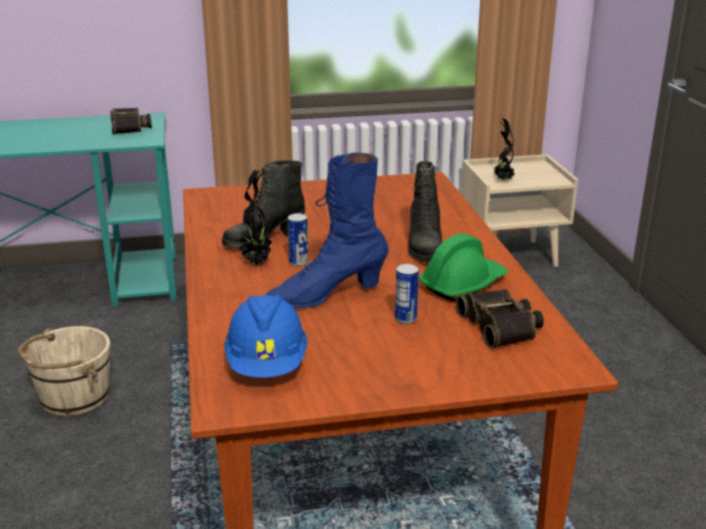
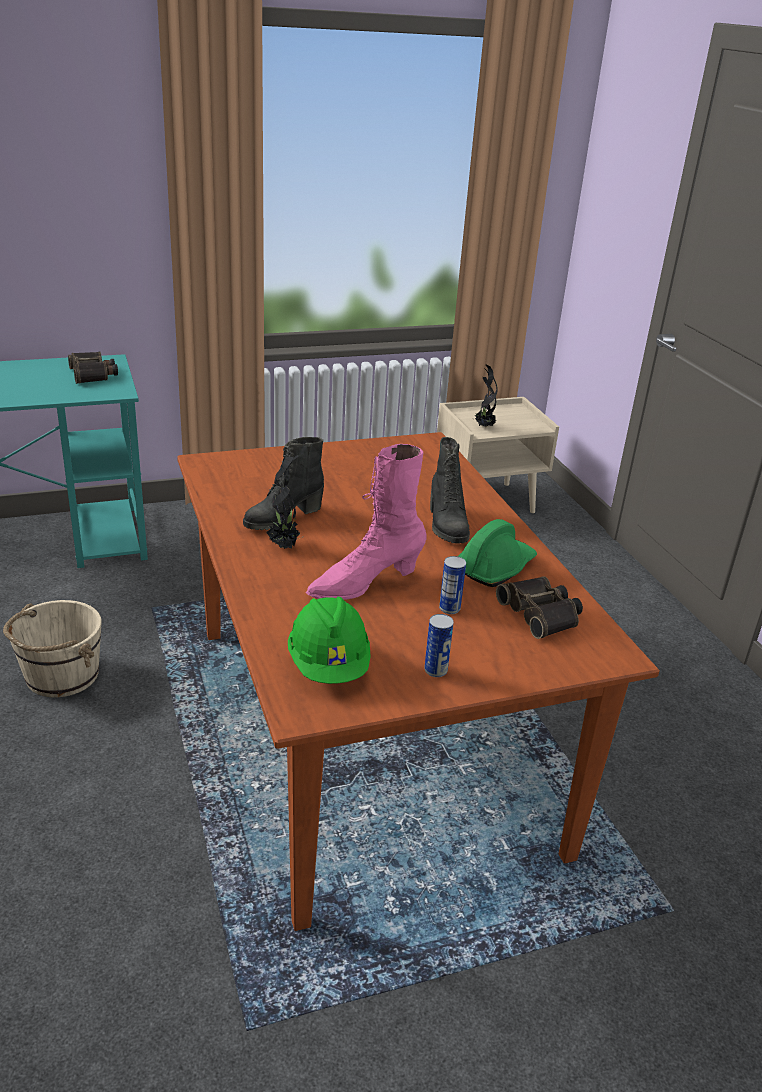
camera: 10 degrees left, 5 degrees up
(267, 364) = (329, 665): blue hard hat -> green hard hat
(298, 263) = (326, 545): can -> can (435, 670)
(326, 295) = (364, 584): blue boot -> pink boot

